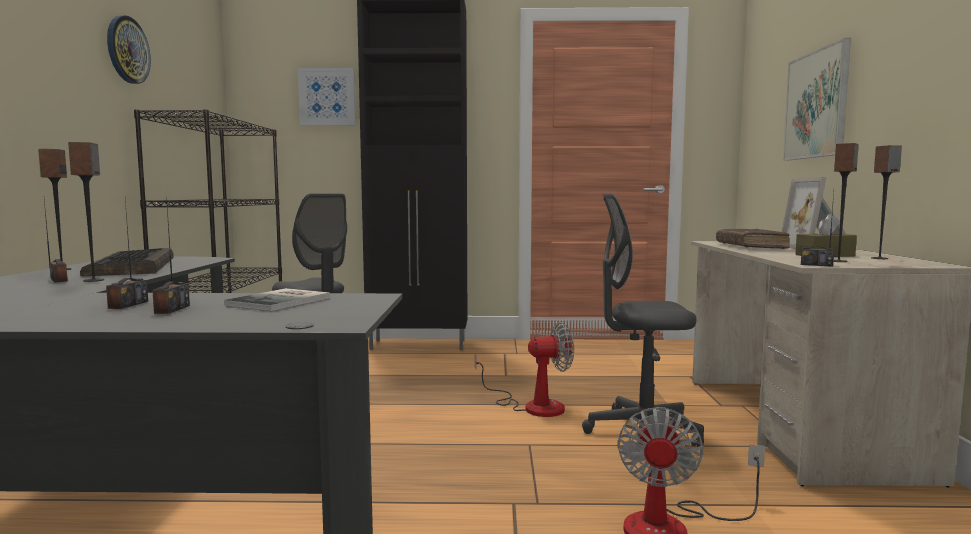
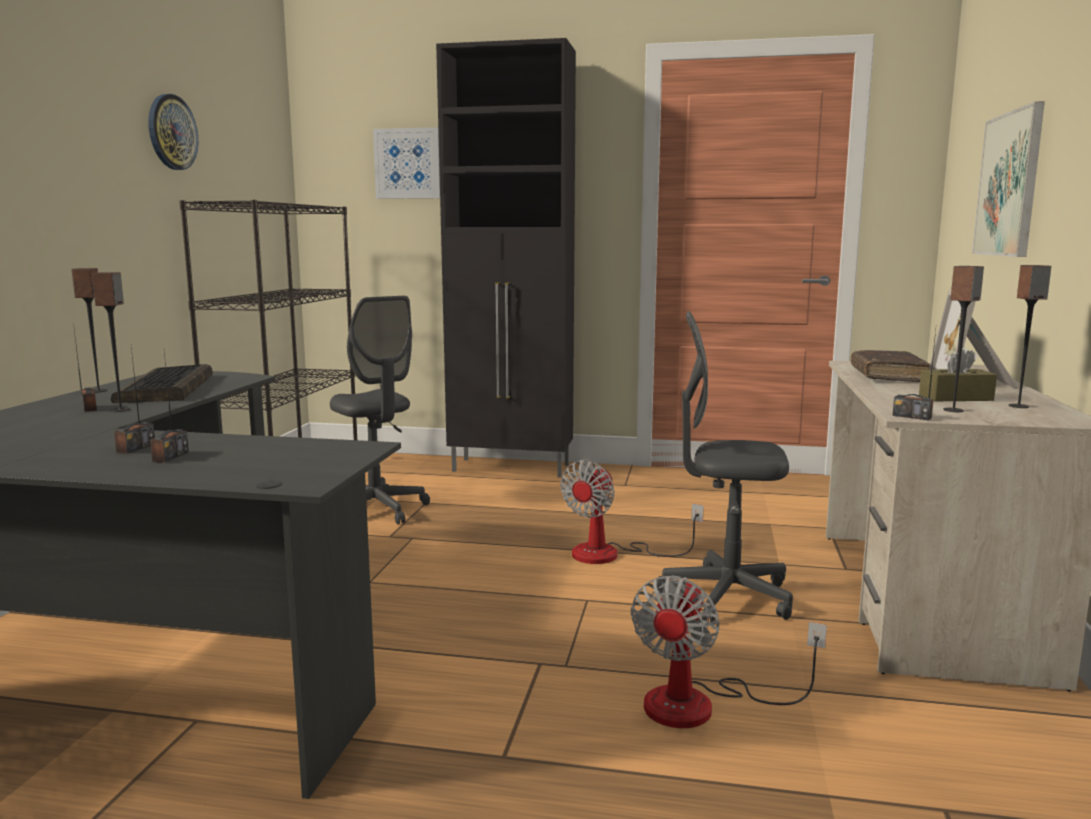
camera: 10 degrees right, 5 degrees up
(283, 301) = (276, 449): book -> none
(532, 406) = (612, 554): fan -> fan turned 120 degrees clockwise

